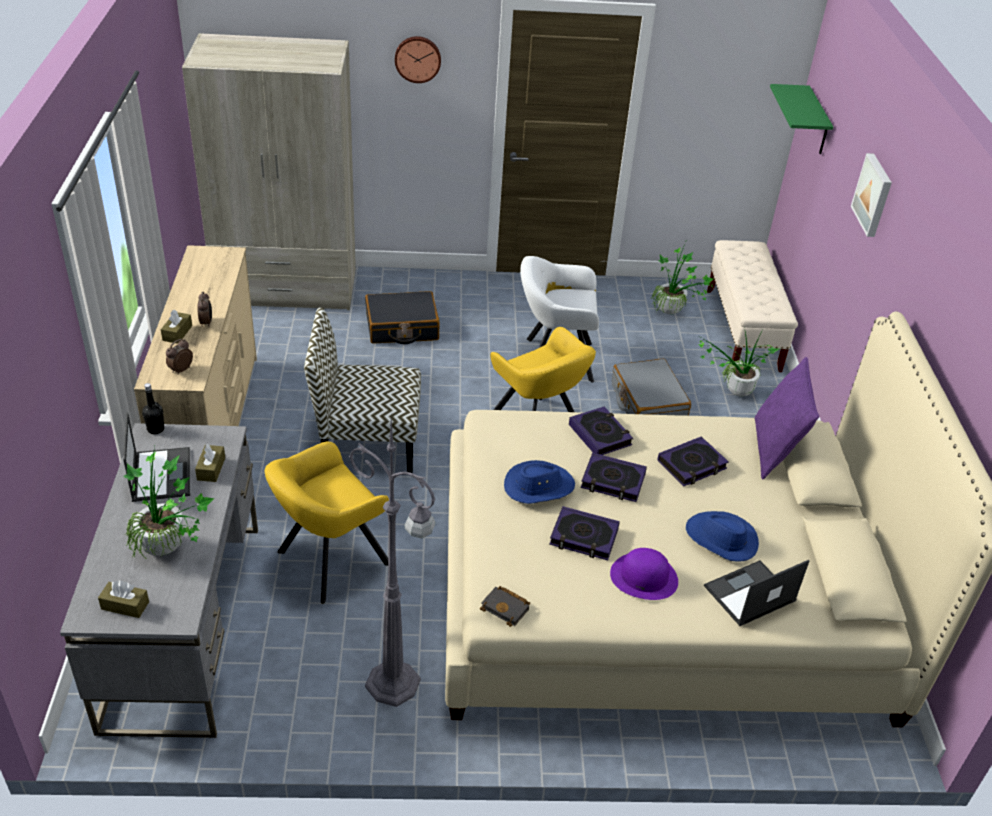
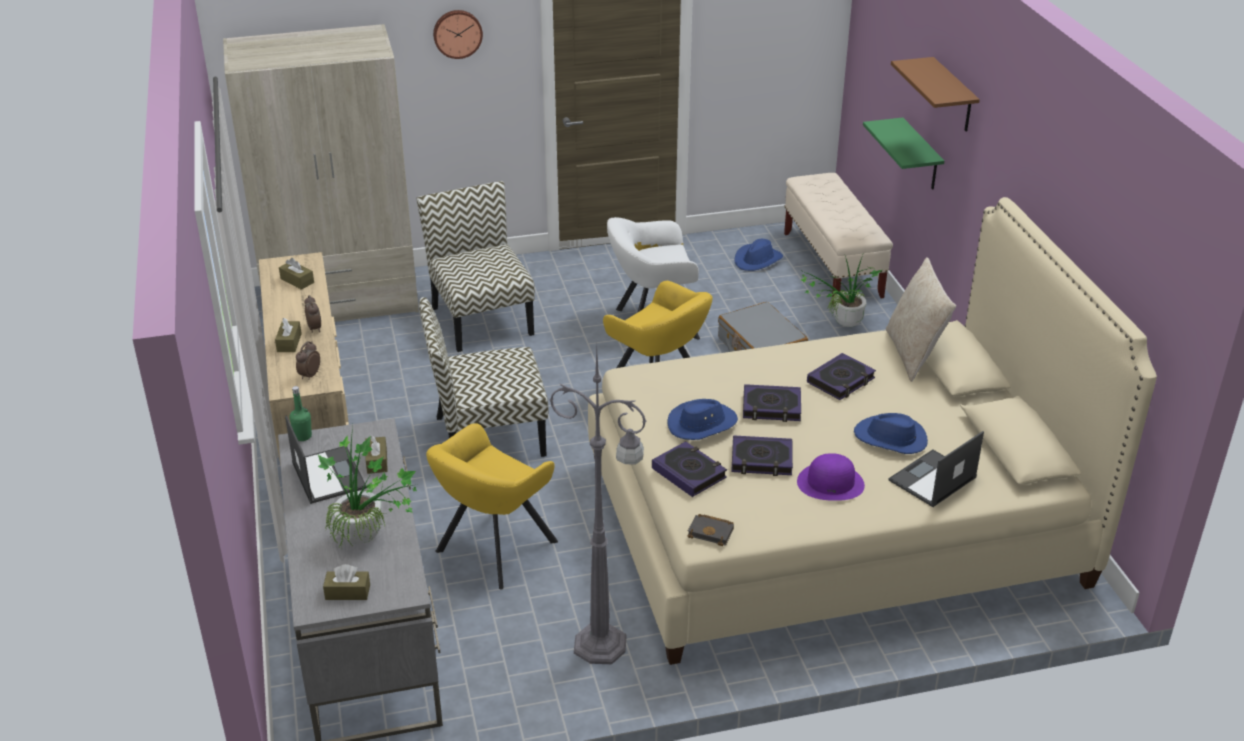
camera: 10 degrees left, 5 degrees down
(156, 429) = (303, 436): black bottle -> green bottle
(211, 272) = (297, 281): none -> brown tissue box
(402, 327) = (481, 320): black suitcase -> chair
(600, 435) = (743, 369): book -> book (689, 473)
(674, 313) = (758, 260): potted plant -> blue hat
(775, 450) = (914, 354): purple pillow -> beige pillow
(817, 122) = (872, 39): green shelf -> green shelf (921, 155)
(874, 195) = (953, 96): picture -> brown shelf

